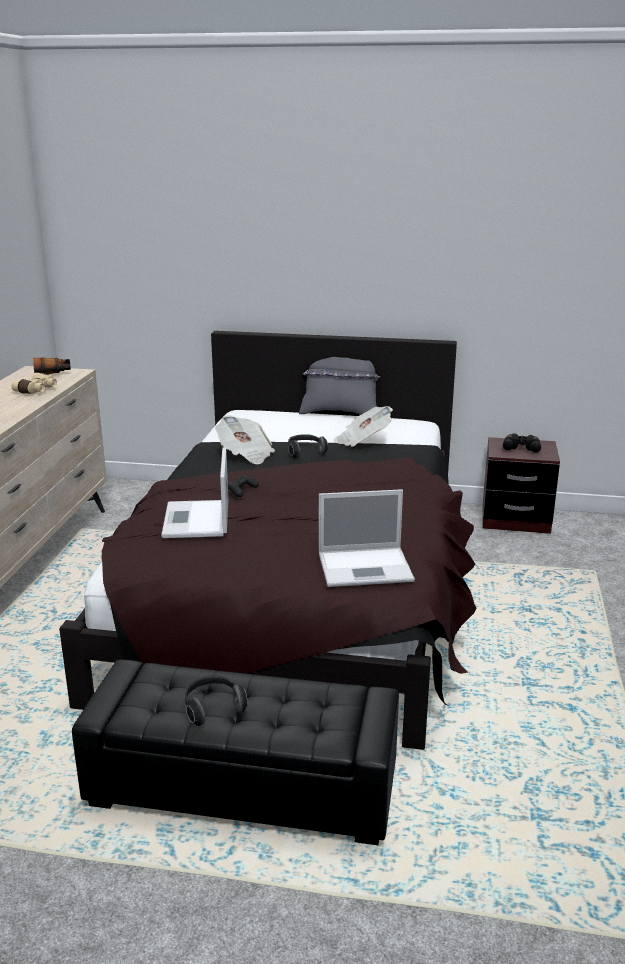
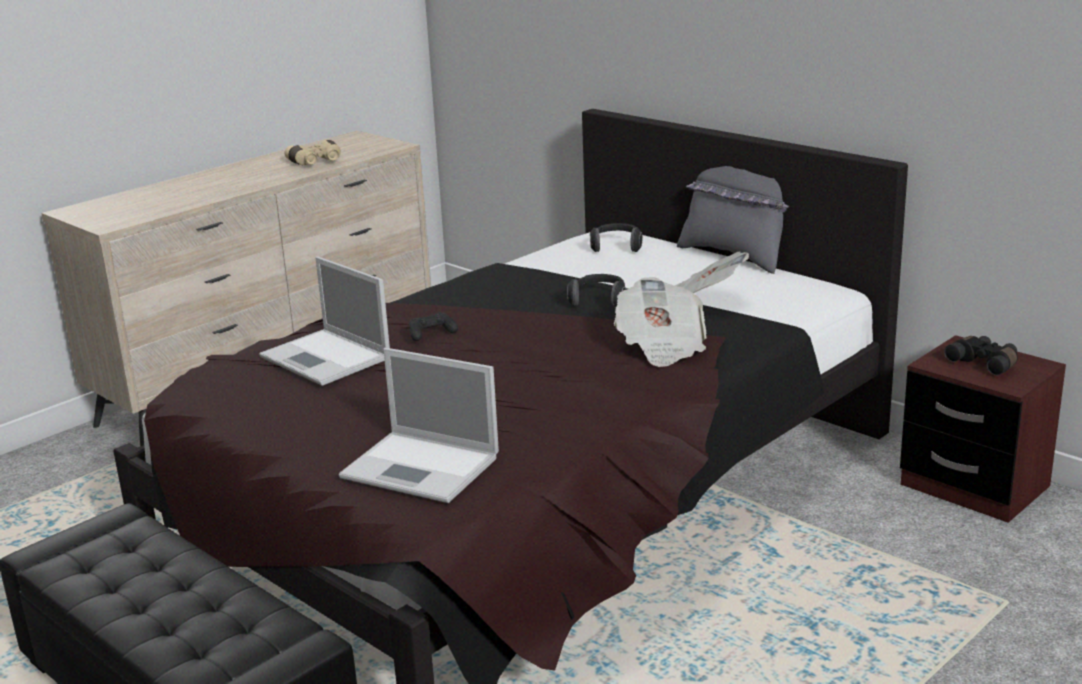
camera: 35 degrees right, 0 degrees up
(53, 372) = (369, 142): binoculars -> none
(197, 520) = (327, 358): laptop -> laptop turned 75 degrees counterclockwise
(213, 708) = (133, 588): headphones -> headphones (616, 247)
(245, 454) = (521, 289): newspaper -> newspaper (661, 346)

